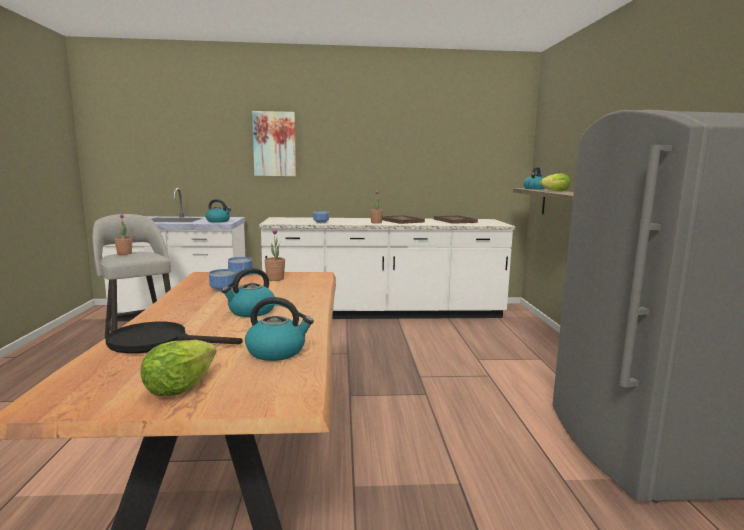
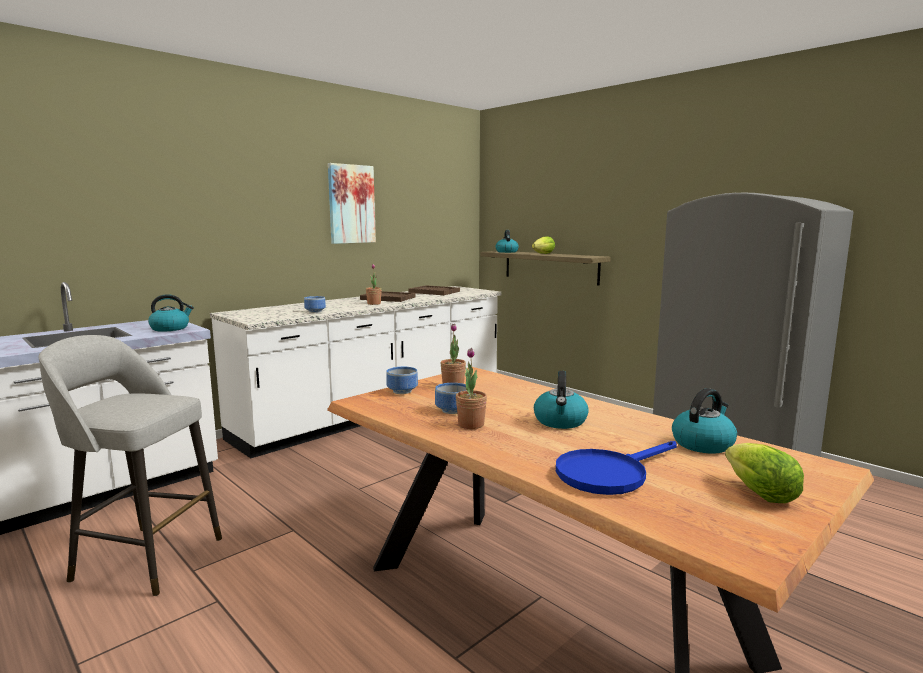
camera: 40 degrees left, 0 degrees up
(124, 253) = (106, 404): potted plant -> potted plant (471, 424)
(158, 342) = (608, 473): black frying pan -> blue frying pan
(274, 144) = (209, 206): picture -> picture (351, 204)

